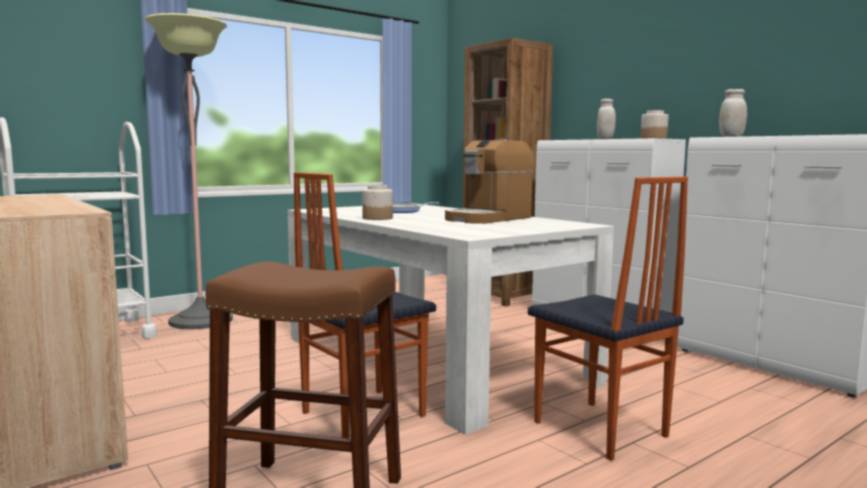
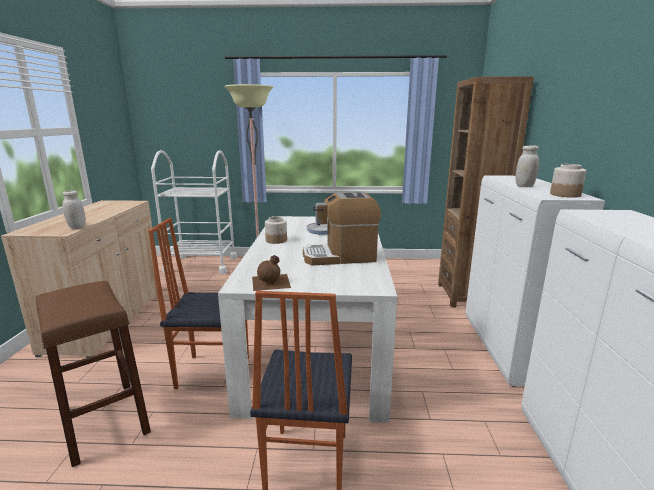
camera: 40 degrees right, 10 degrees up
(491, 232) = (271, 282): none -> brown bottle
(731, 137) = (610, 217): white jar -> white jar (77, 227)

